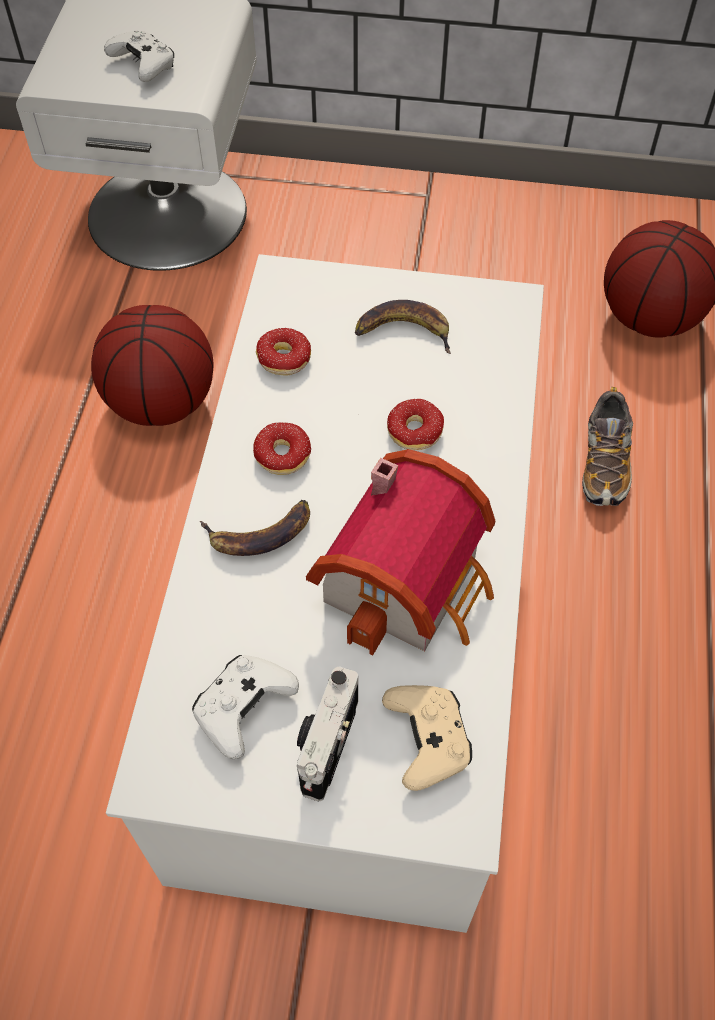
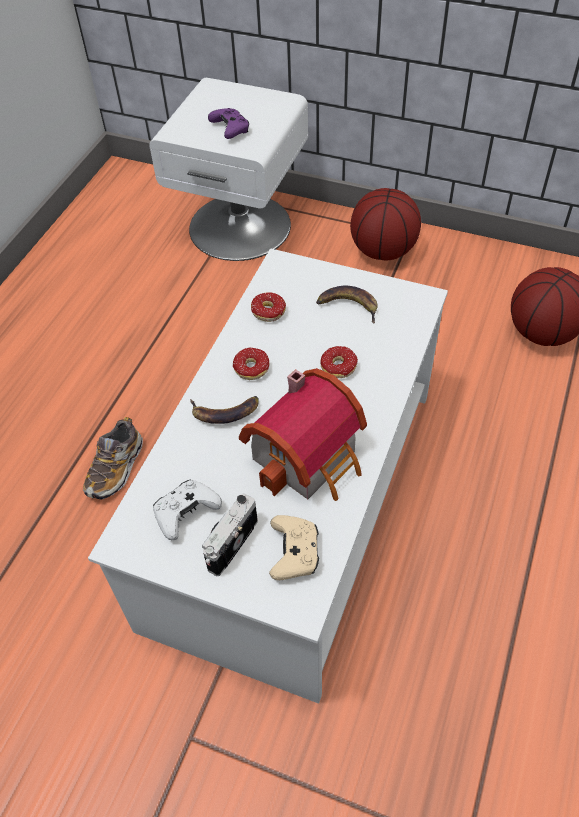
camera: 15 degrees right, 5 degrees down
(144, 65) = (230, 129): white game controller -> purple game controller
(162, 402) = (208, 339): basketball -> basketball (383, 251)
(604, 462) = (487, 421): shoe -> shoe (116, 468)

